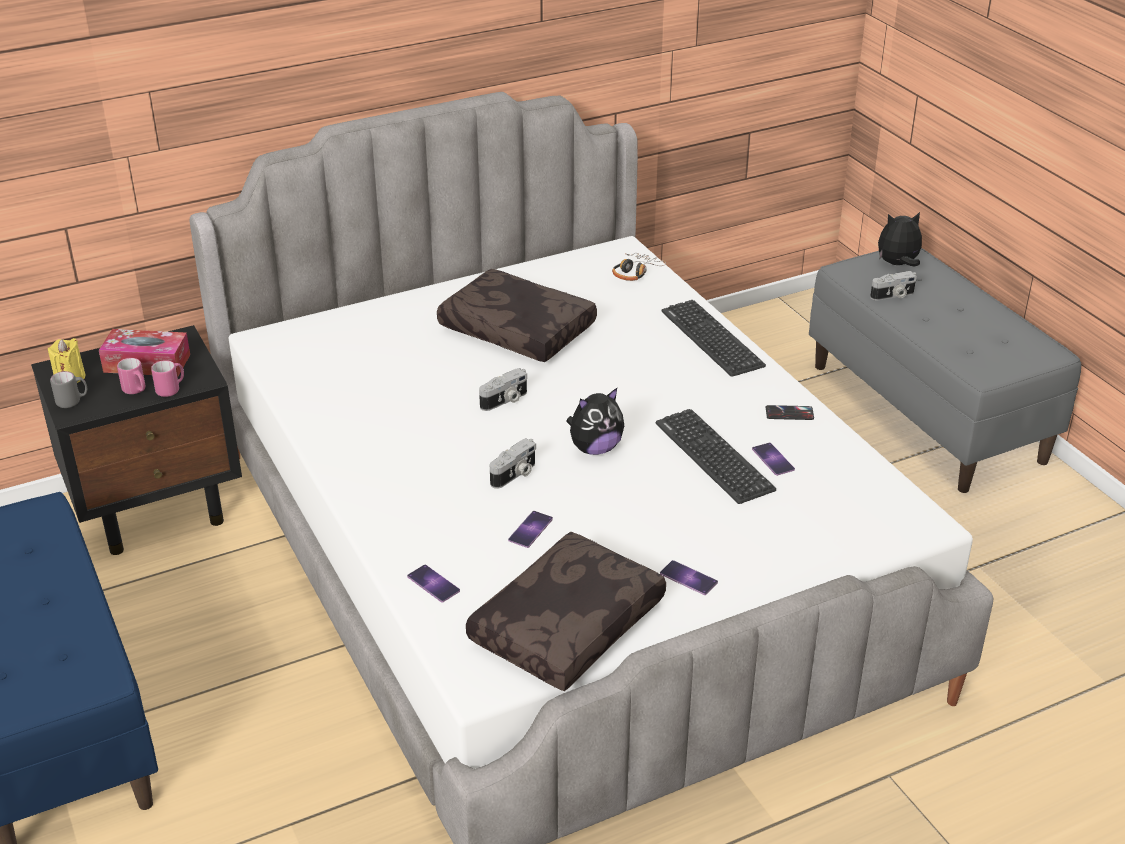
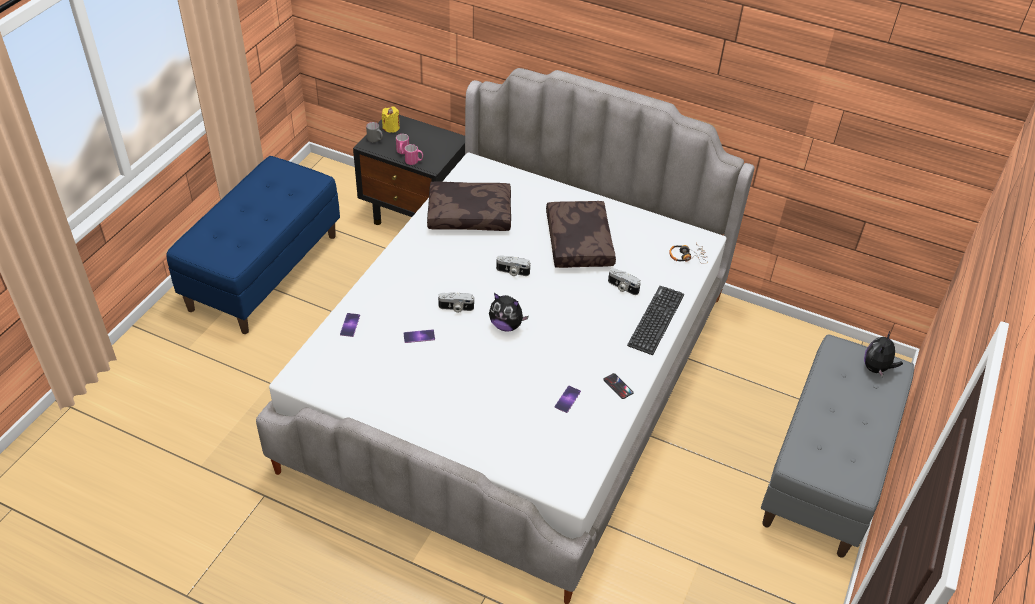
camera: 50 degrees right, 10 degrees up
(147, 363) = (425, 142): tissue box -> none
(566, 623) = (362, 385): brown pillow -> brown pillow (470, 214)
(688, 578) = (435, 413): phone -> none
(714, 456) = (545, 374): keyboard -> none
(893, 296) = (836, 382): camera -> camera (622, 287)
(897, 264) = (876, 368): plush toy -> plush toy turned 105 degrees counterclockwise

